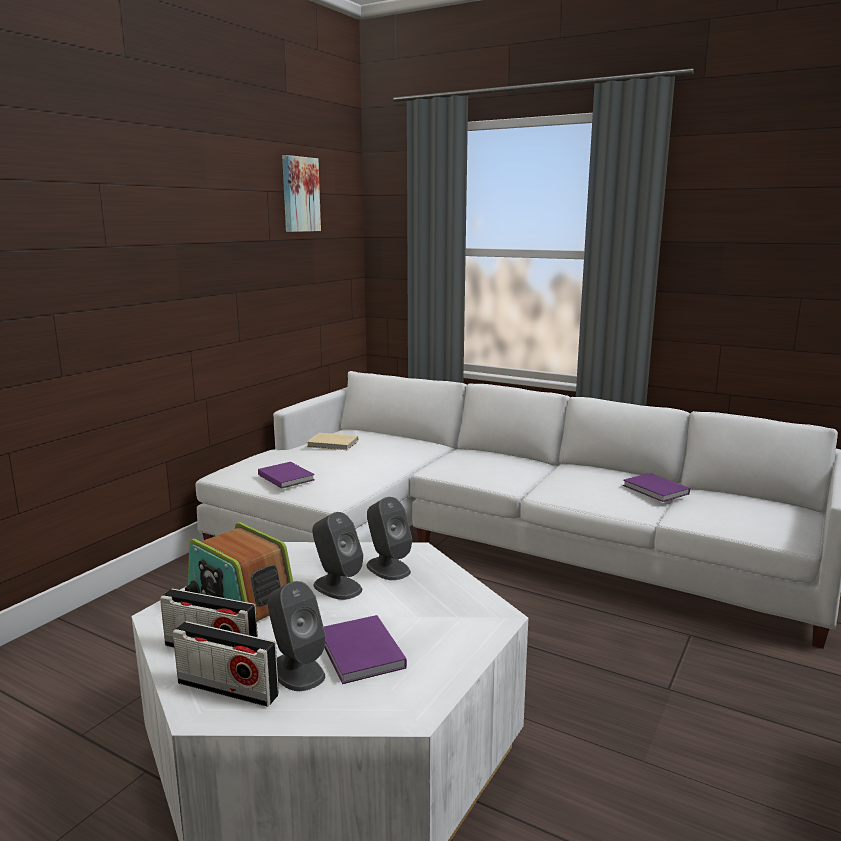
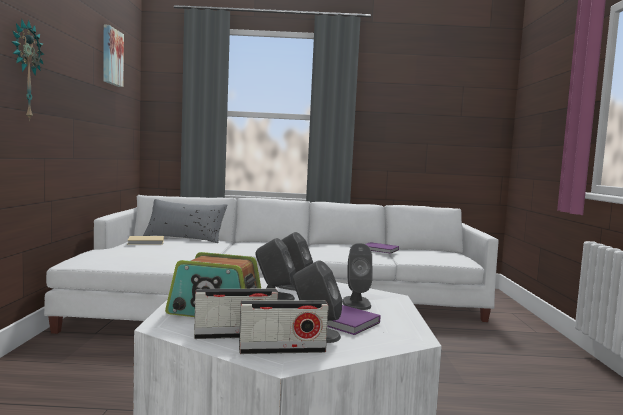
camera: 30 degrees left, 10 degrees down
(148, 256) = (24, 70): none -> wall clock
(286, 477) = (134, 258): purple book -> none
(392, 437) = (184, 238): none -> grey pillow
(427, 620) = (356, 303): none -> grey speaker

